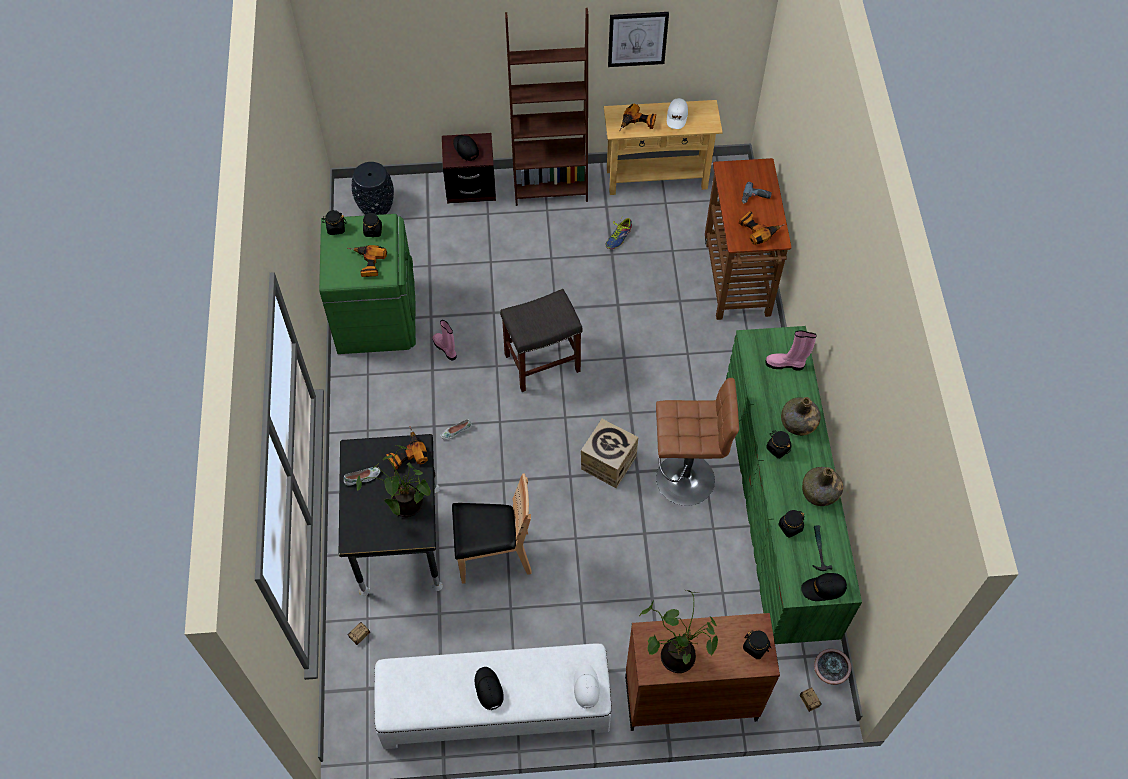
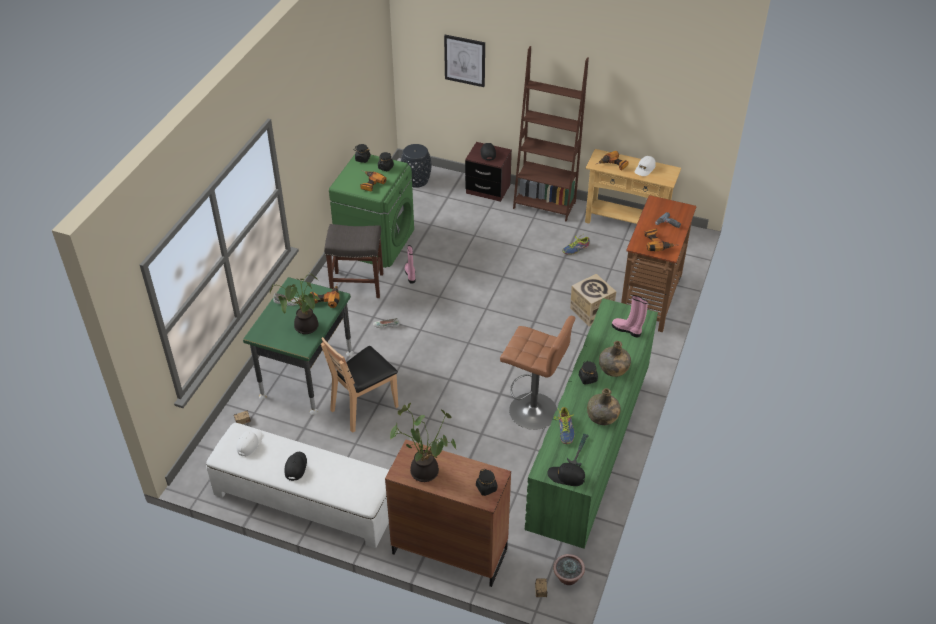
camera: 25 degrees right, 15 degrees down
(399, 538) = (306, 374): black desk -> green desk
(493, 555) = (364, 407): brown chair -> brown chair turned 120 degrees clockwise
(543, 362) = (473, 305): grey stool -> grey stool (358, 284)
(586, 687) = (364, 493): white cap -> white cap (249, 443)
(608, 463) = (482, 381): cardboard box -> cardboard box (591, 311)
(637, 38) = (625, 96): picture -> picture (465, 60)
(790, 527) = (565, 429): black jar -> shoe

